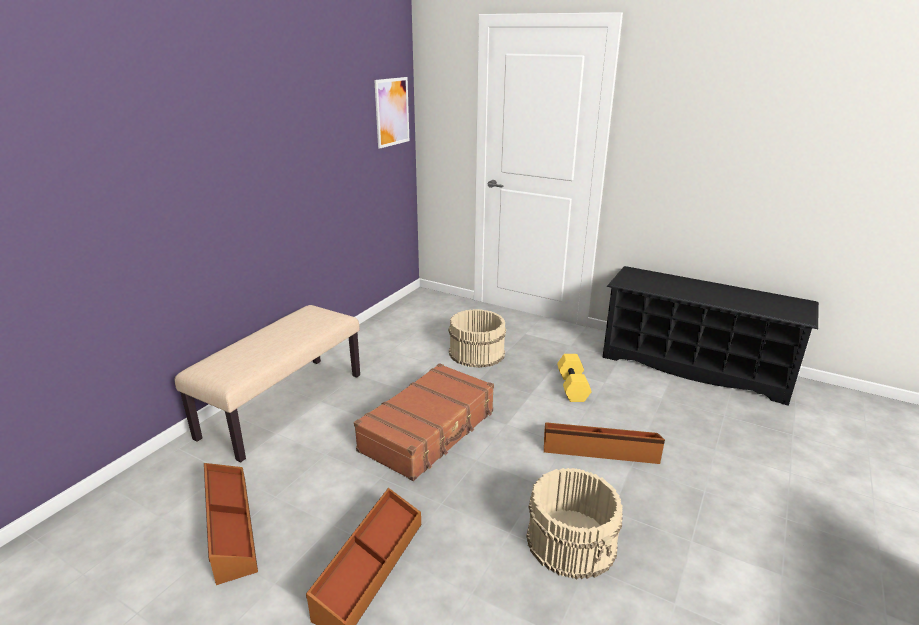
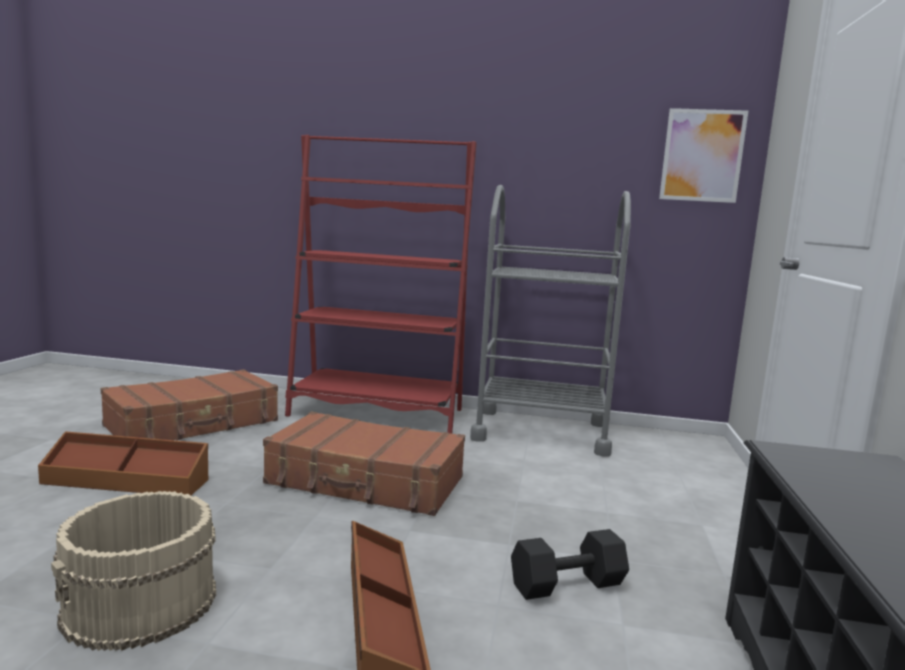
camera: 70 degrees right, 15 degrees down
(230, 527) = (194, 424): brown storage box -> brown suitcase
(283, 404) = (377, 413): beige bench -> red bookcase
(376, 341) = (541, 431): none -> grey cart
(476, 353) = (585, 491): beige bucket -> none
(573, 387) = (567, 586): yellow dumbbell -> black dumbbell

